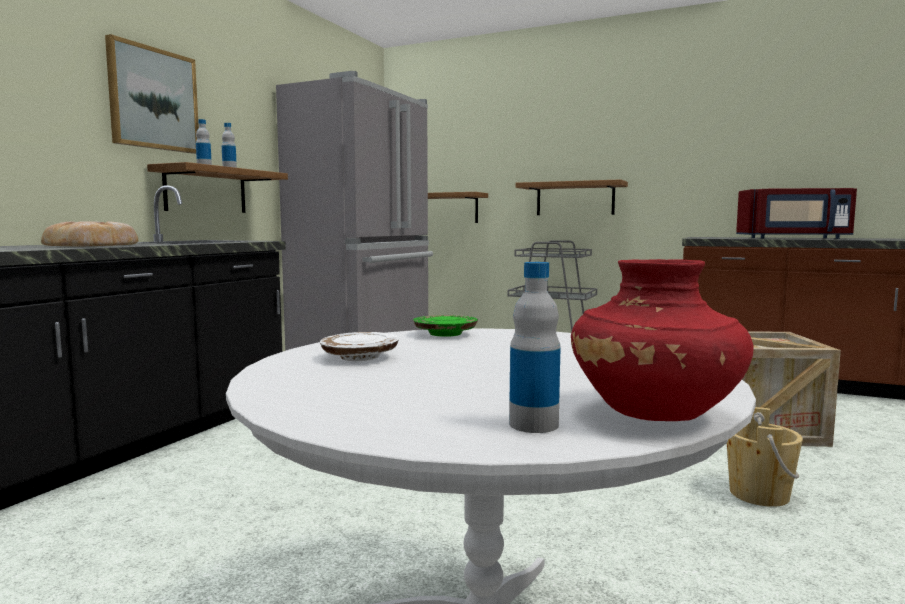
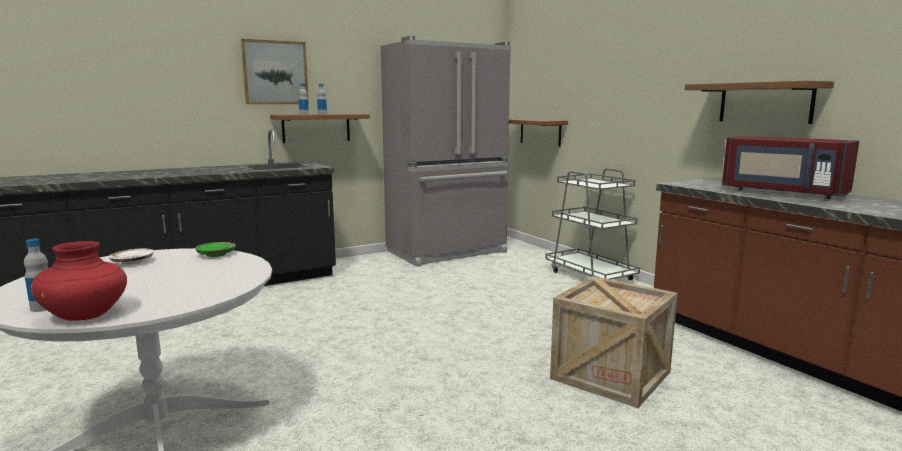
camera: 35 degrees right, 5 degrees up
(94, 245) = (206, 170): bread -> none
(575, 199) = (628, 130): shelf -> shelf (765, 103)
(759, 494) = (477, 416): beige bucket -> none

